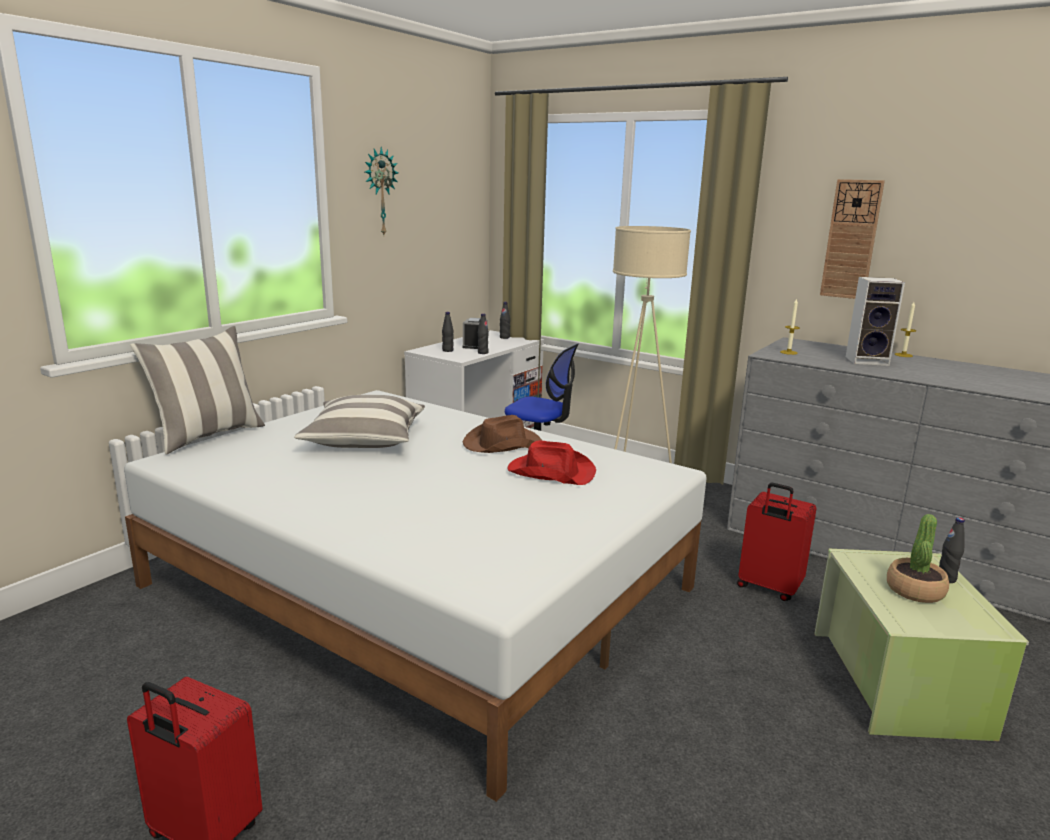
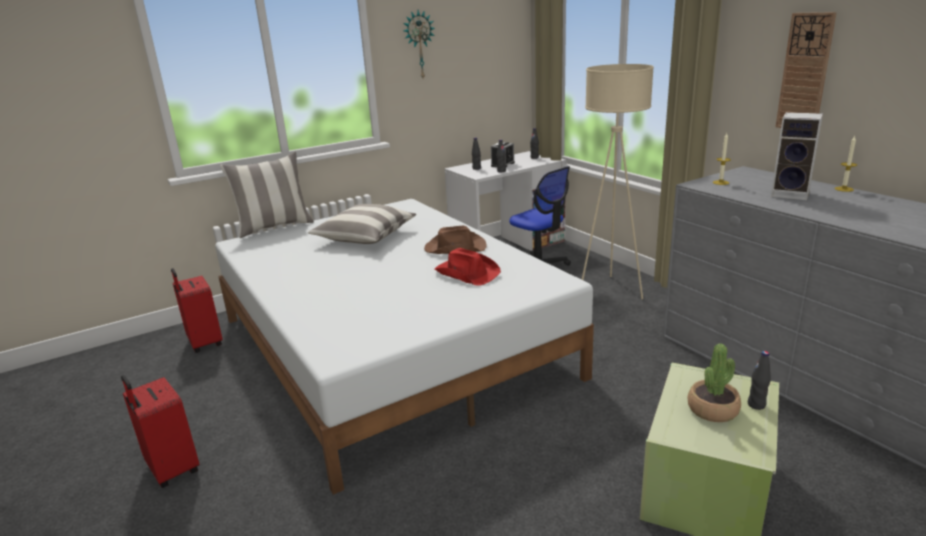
camera: 25 degrees right, 5 degrees up
(768, 588) = (657, 389): red suitcase -> red suitcase (204, 343)

